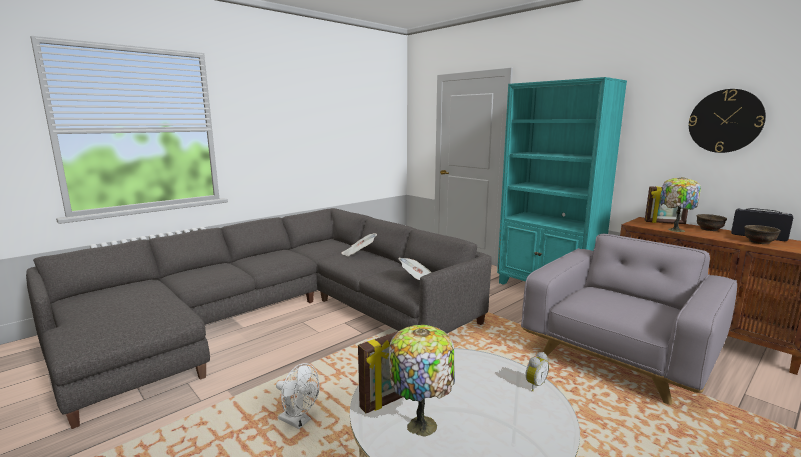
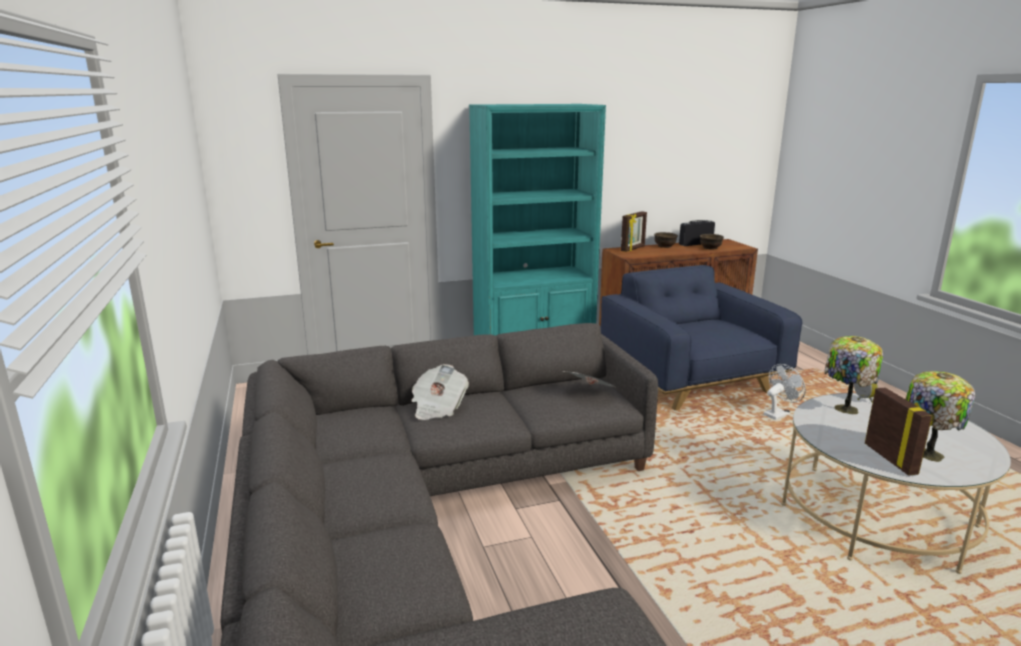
camera: 65 degrees left, 5 degrees up
(299, 421) = (758, 589): white fan -> white fan (778, 414)
(619, 355) = (690, 380): grey armchair -> blue armchair
(674, 229) = (658, 253): table lamp -> table lamp (844, 409)
(725, 121) = (661, 146): wall clock -> none

